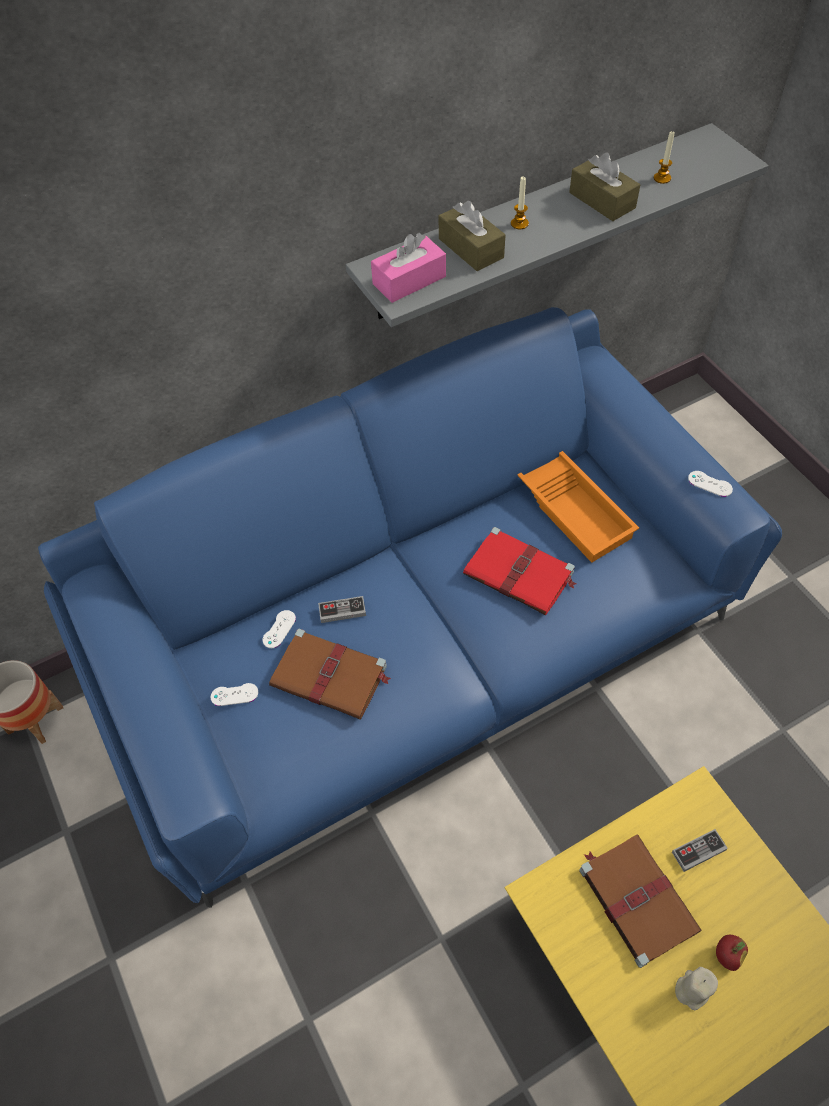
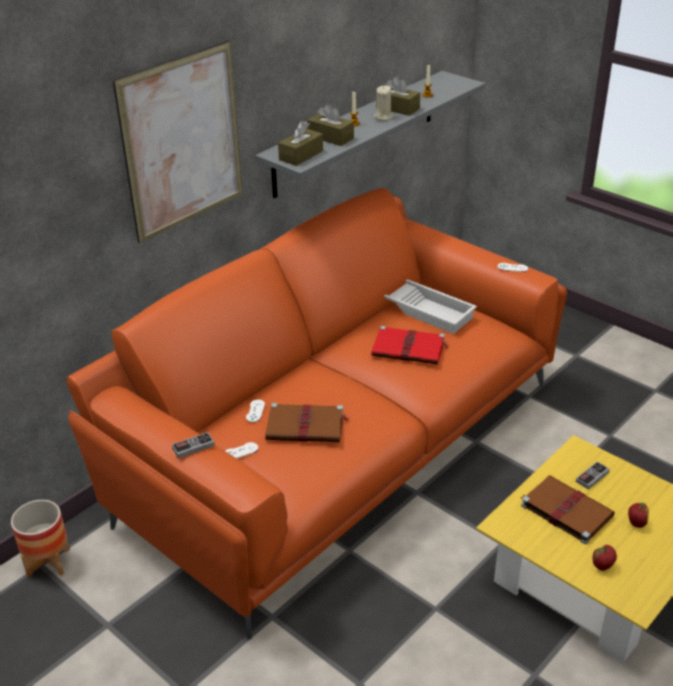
camera: 20 degrees left, 20 degrees down
(208, 254) = (182, 142): none -> picture
(342, 611) = (296, 392): game controller -> game controller (193, 447)
(409, 280) = (301, 155): pink tissue box -> brown tissue box
(420, 644) = (339, 446): blue sofa -> orange sofa
(572, 506) = (425, 309): orange tray -> white tray
(646, 1015) = (602, 566): none -> apple
(692, 990) = (624, 546): beige candle -> beige candle (383, 117)

